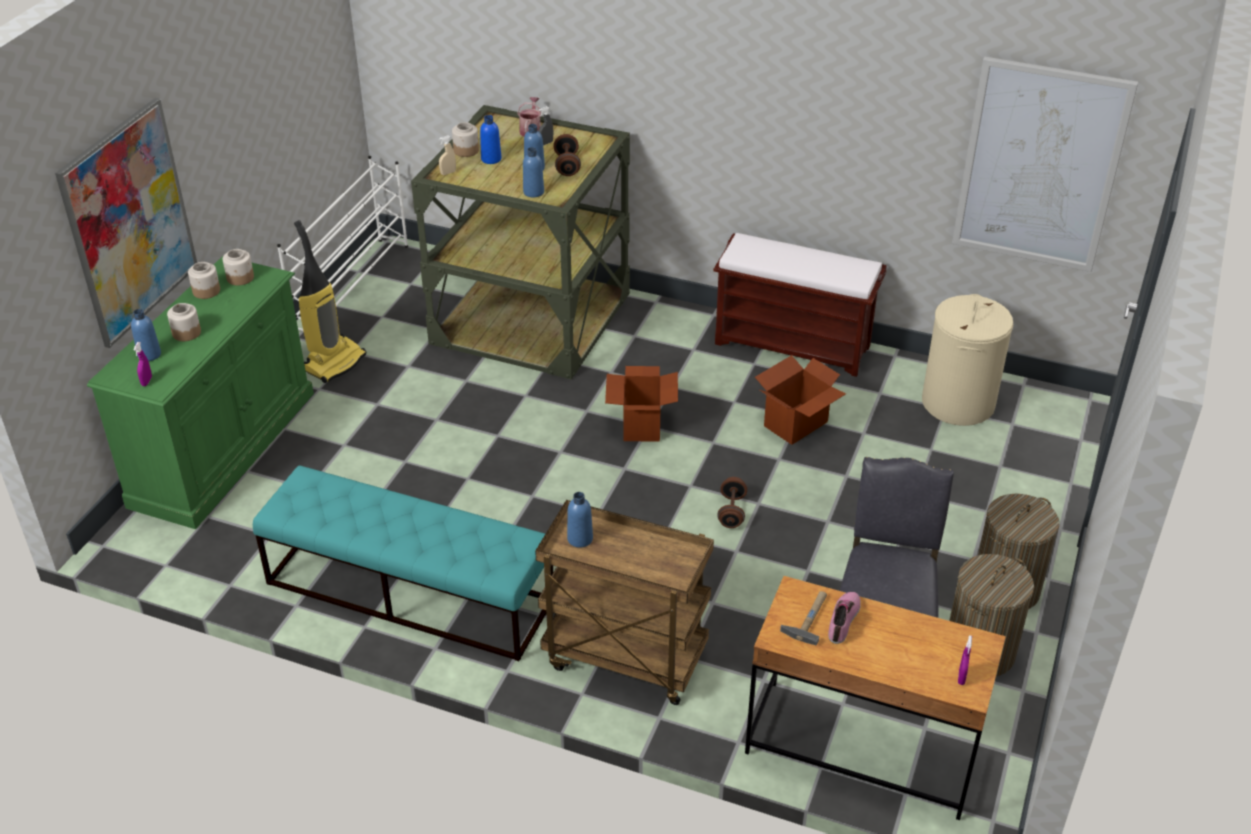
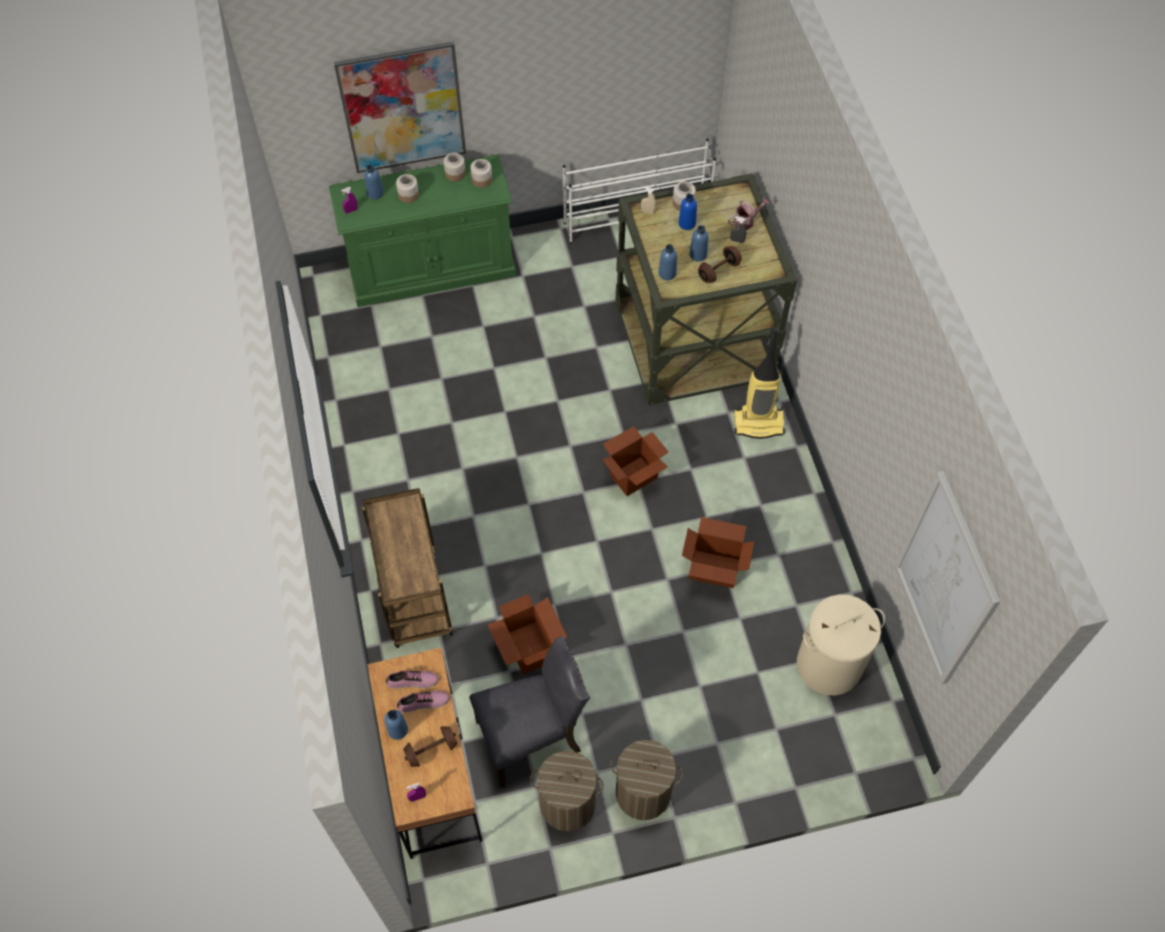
camera: 55 degrees right, 20 degrees up
(334, 362) = (554, 265): vacuum cleaner -> vacuum cleaner (759, 422)
(408, 591) = (386, 447): turquoise bench -> none
(580, 539) = (397, 516): blue bottle -> blue bottle (397, 730)
(731, 512) = (590, 580): brown dumbbell -> brown dumbbell (431, 750)
(771, 595) = (528, 648): none -> cardboard box
(794, 345) = (805, 518): brown bench -> none
(809, 617) = (412, 682): hammer -> shoe

